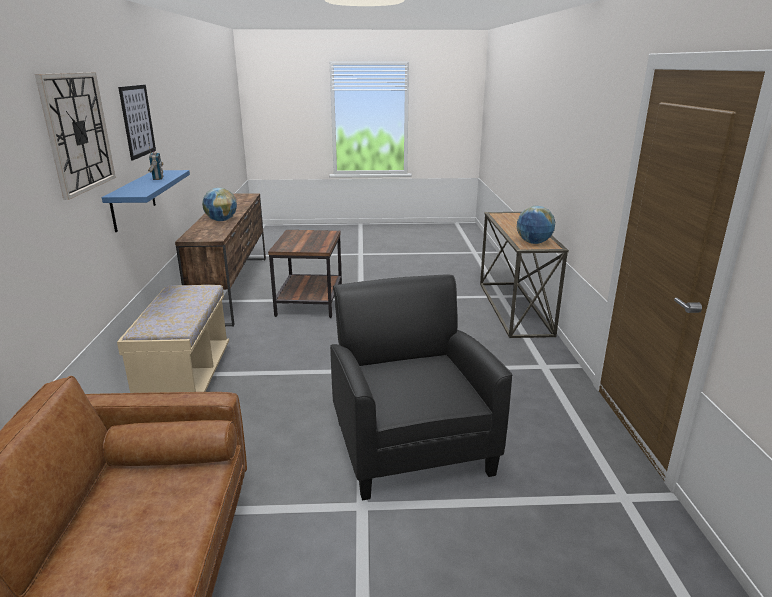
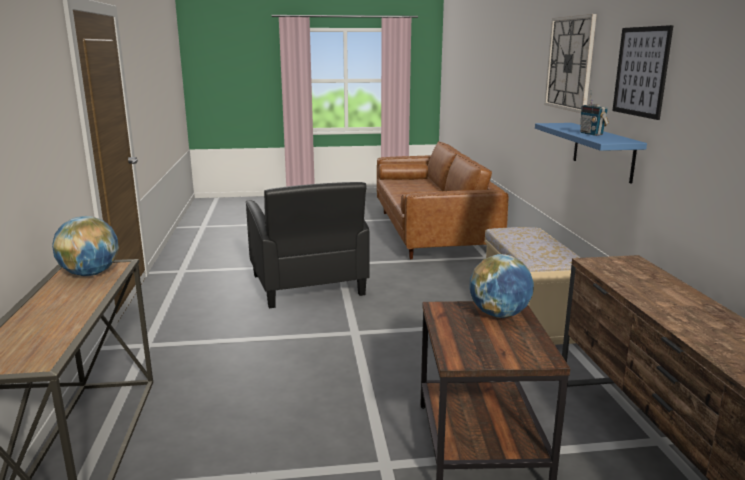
camera: 175 degrees right, 5 degrees down
(221, 220) = (670, 304): globe -> globe (499, 315)

